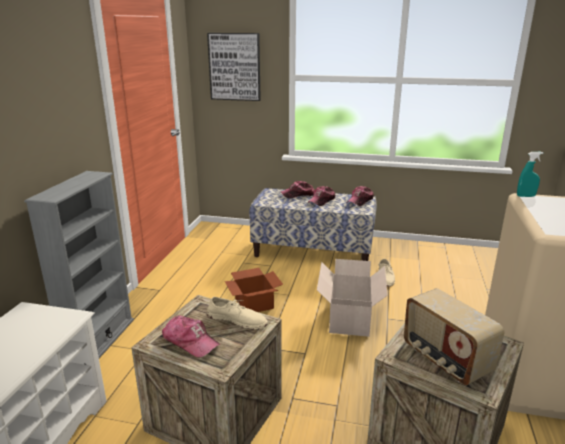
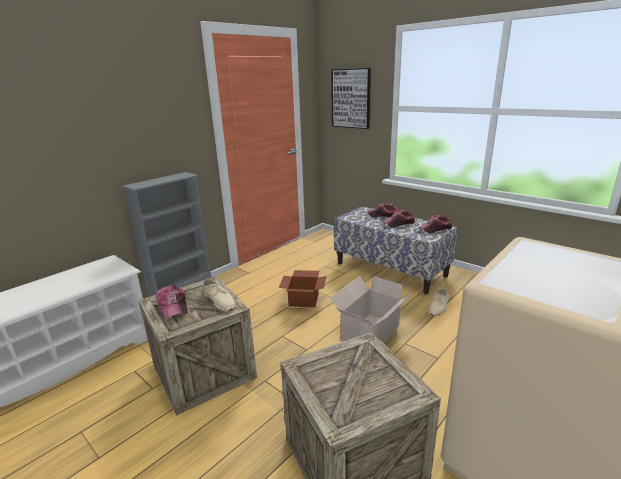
camera: 30 degrees right, 0 degrees up
(444, 360) = (337, 385): radio -> none
(526, 196) = (528, 241): turquoise spray bottle -> none

